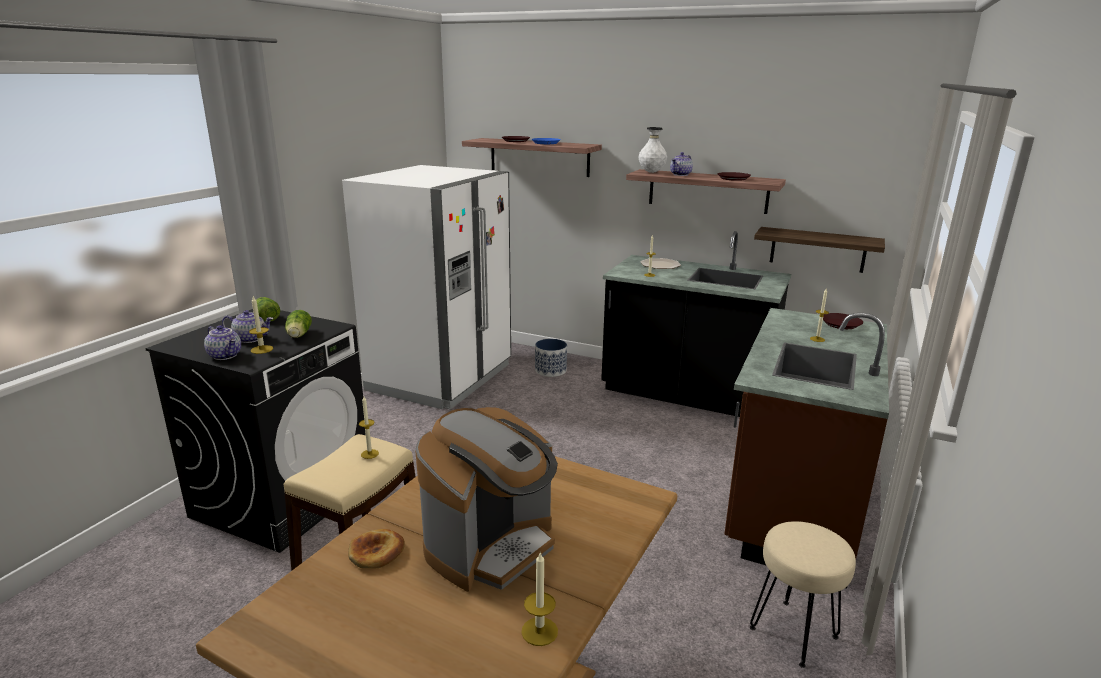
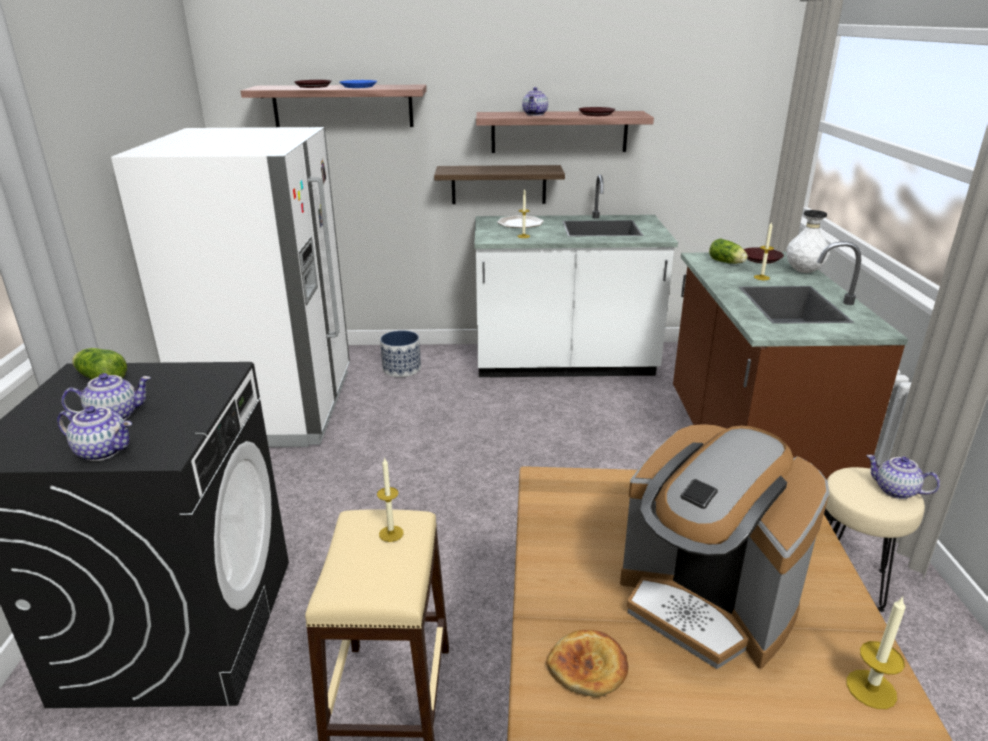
camera: 25 degrees left, 5 degrees up
(262, 349) = (153, 428): candle -> none
(298, 335) = (187, 394): lettuce -> lettuce (727, 263)
(492, 546) = (705, 604): coffee machine -> coffee machine turned 120 degrees clockwise
(651, 172) = (499, 114): white vase -> white vase (803, 272)
(686, 394) = (564, 364): black counter -> white counter
(817, 249) = (679, 185): shelf -> shelf (498, 184)
(828, 551) = (895, 491): none -> teapot

